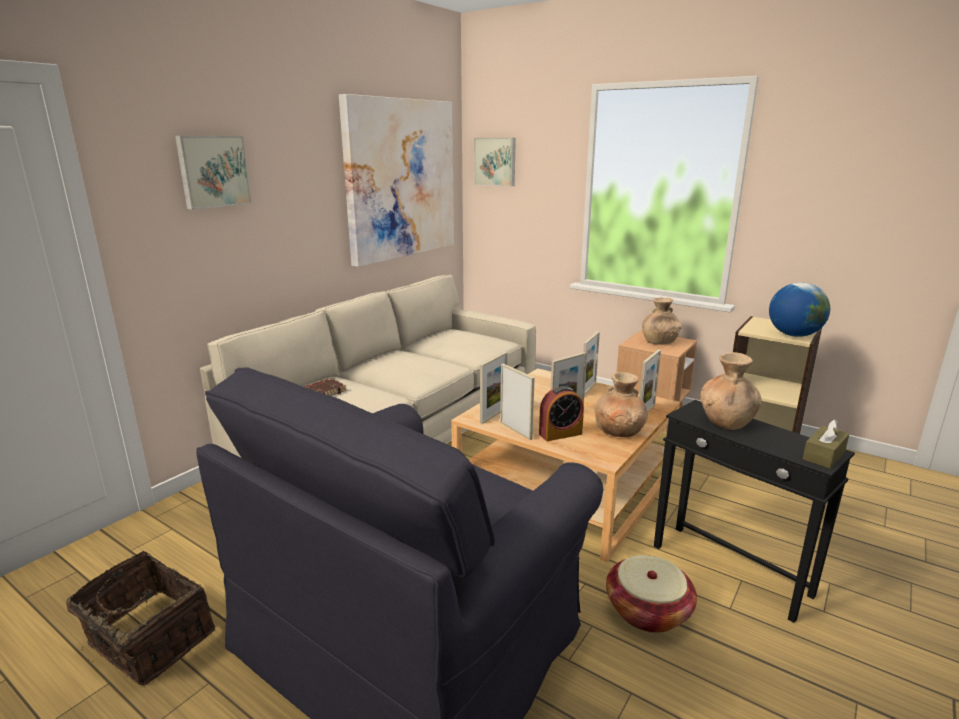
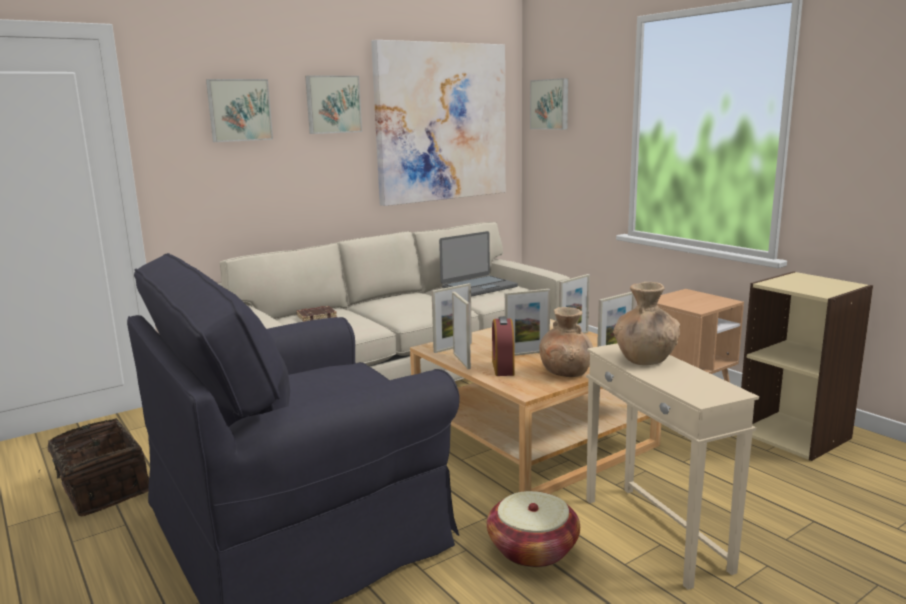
camera: 20 degrees right, 5 degrees down
(305, 163) = (332, 104): none -> picture
(455, 340) = (478, 287): none -> laptop
(560, 434) = (503, 368): alarm clock -> alarm clock turned 90 degrees clockwise
(659, 342) = (694, 300): brown vase -> none
(730, 570) = (654, 534): black side table -> beige side table
(794, 335) = (819, 290): globe -> none
(823, 455) = (716, 394): brown tissue box -> none

